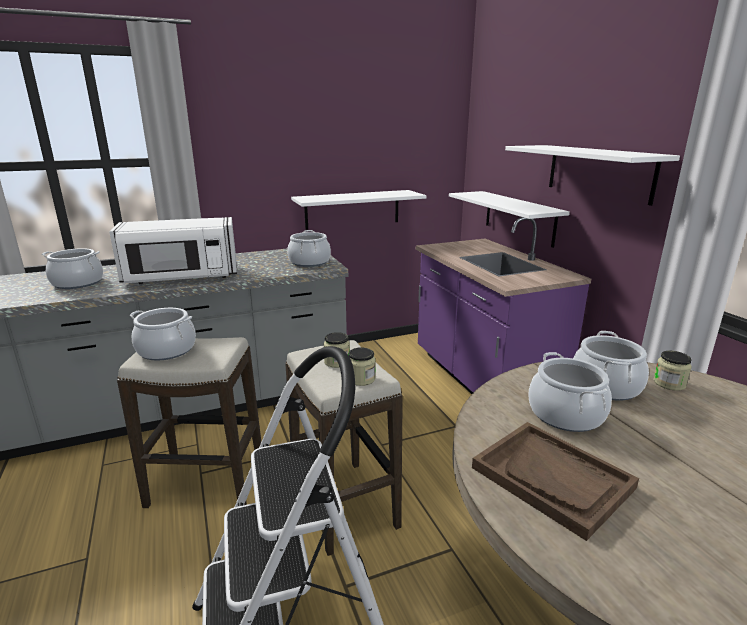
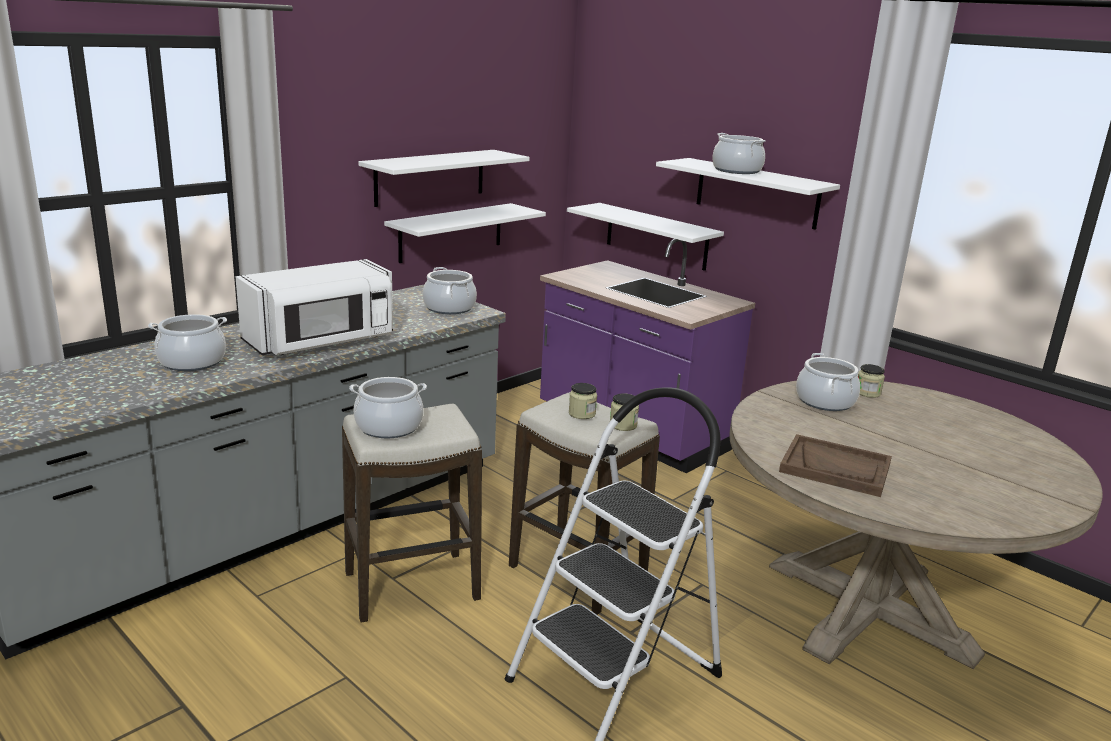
camera: 25 degrees left, 0 degrees up
(332, 165) = (430, 177): none -> white shelf
(565, 414) = (812, 426): cooking pot -> cooking pot (736, 170)

